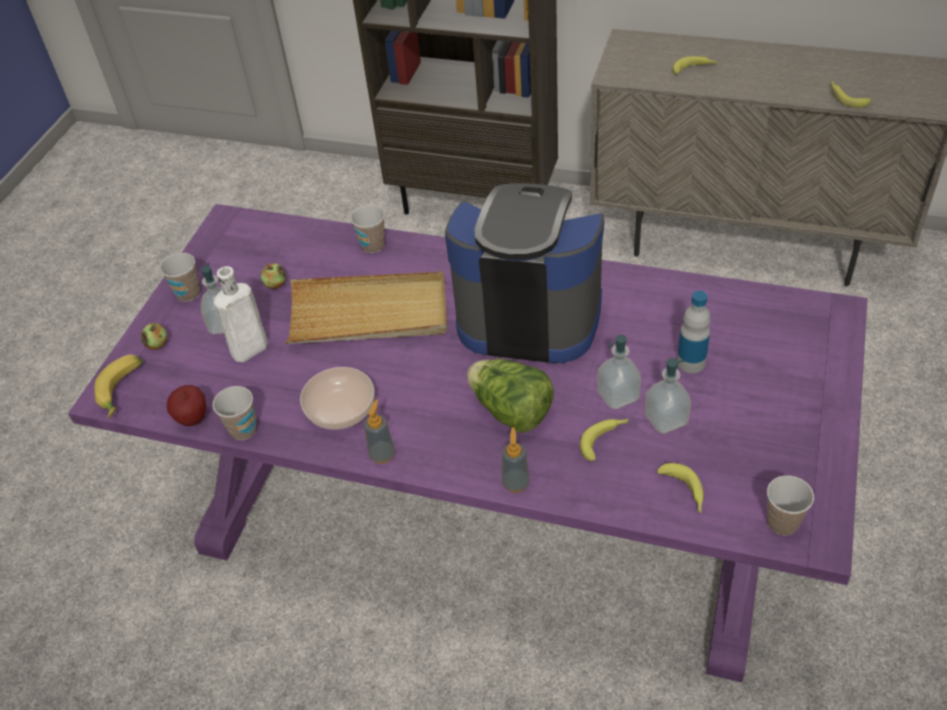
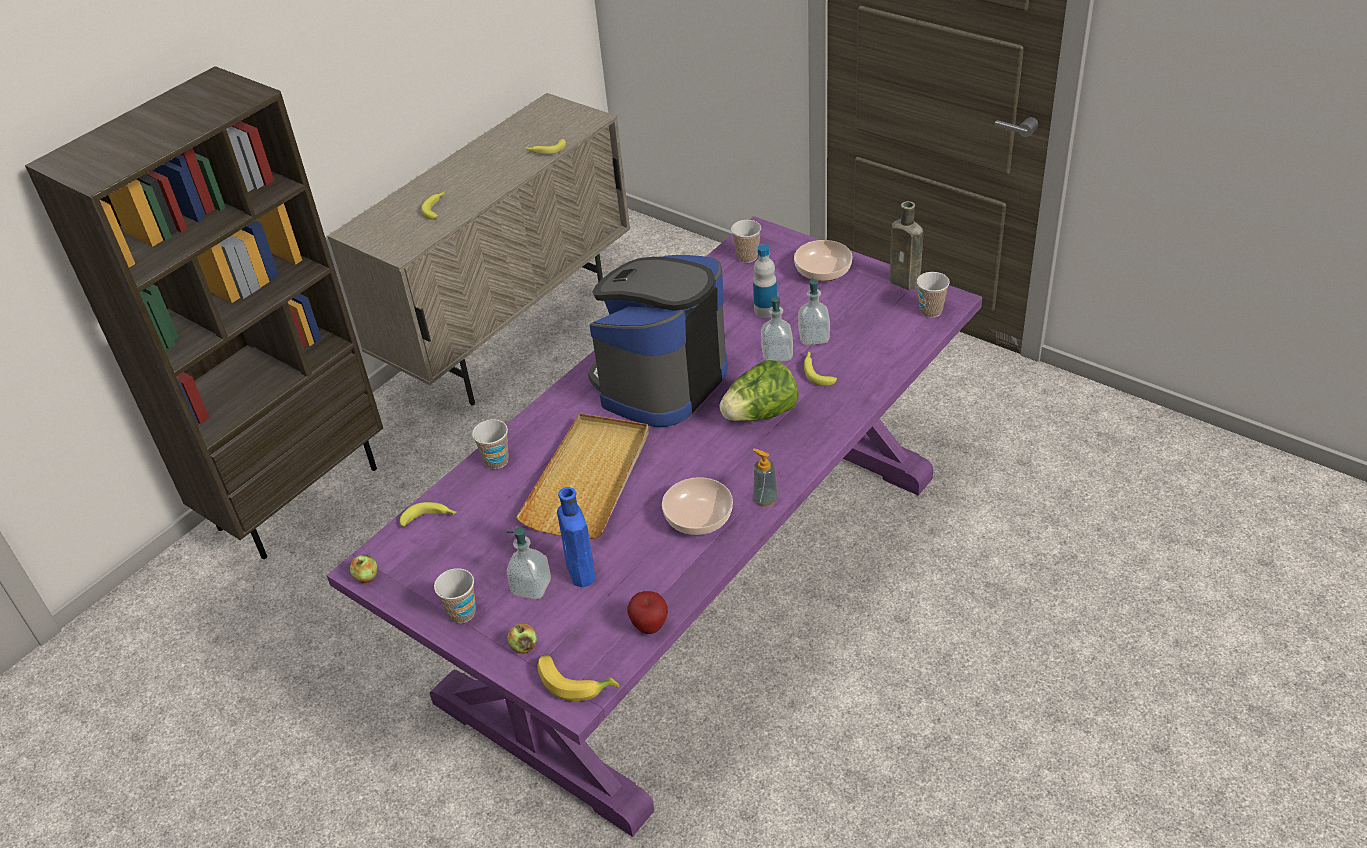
camera: 70 degrees left, 5 degrees down
(243, 430) = (685, 589): cup -> cup (747, 257)
(247, 351) = (582, 574): white bottle -> blue bottle
(275, 284) = (499, 540): apple -> apple (366, 577)
(516, 483) = (835, 427): soap dispenser -> none
(684, 492) = (884, 346): banana -> banana (430, 518)
(798, 393) = (824, 271): none -> bowl
(827, 482) = (906, 282): none -> brown bottle

